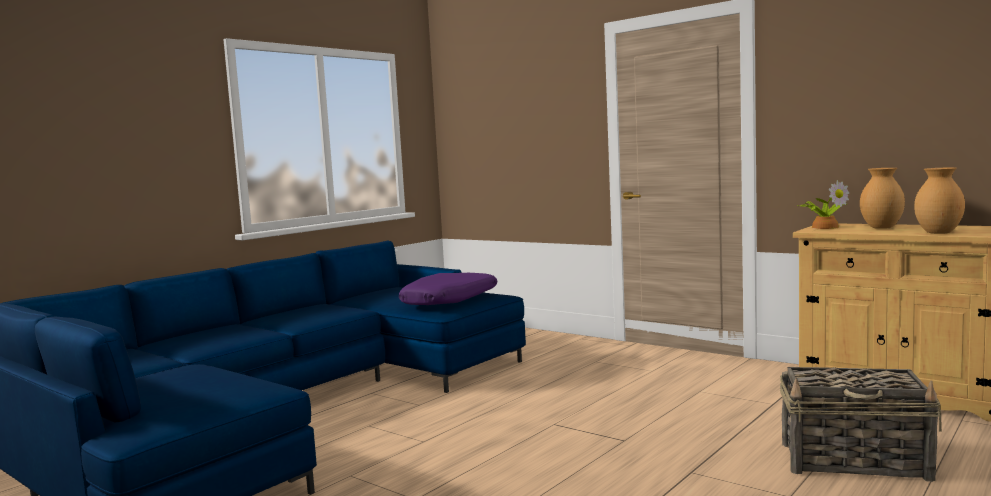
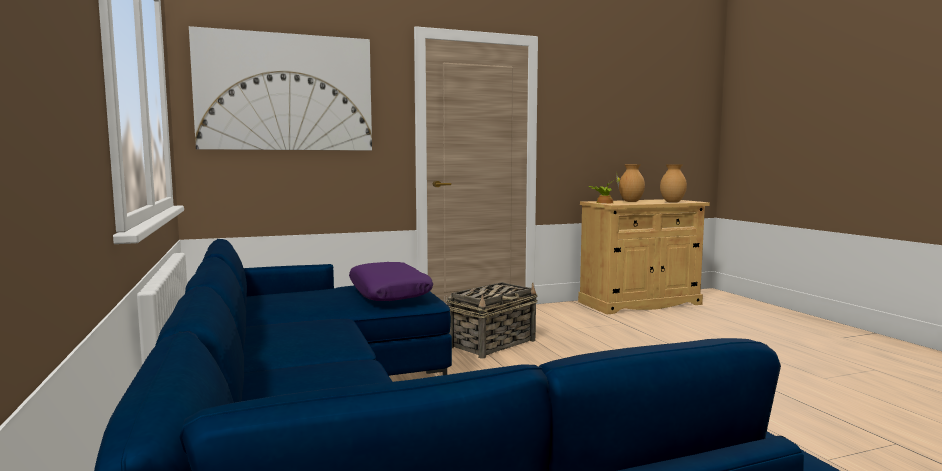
camera: 60 degrees left, 0 degrees up
(501, 111) = (285, 92): none -> picture
(855, 461) = (730, 335): basket -> basket (493, 343)

